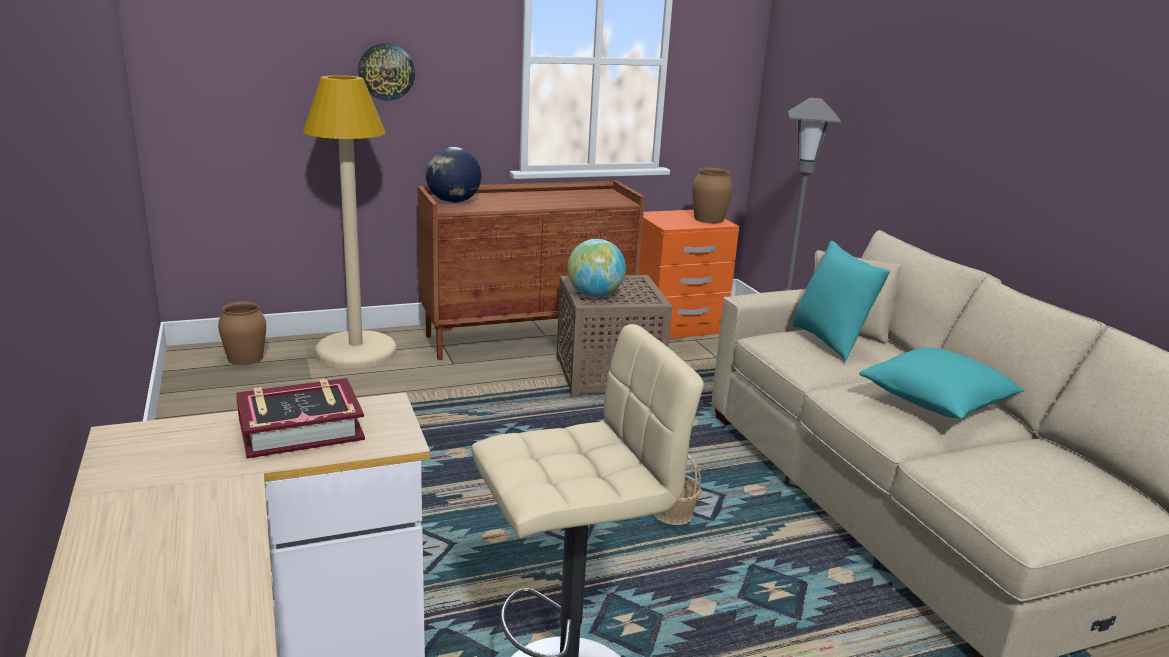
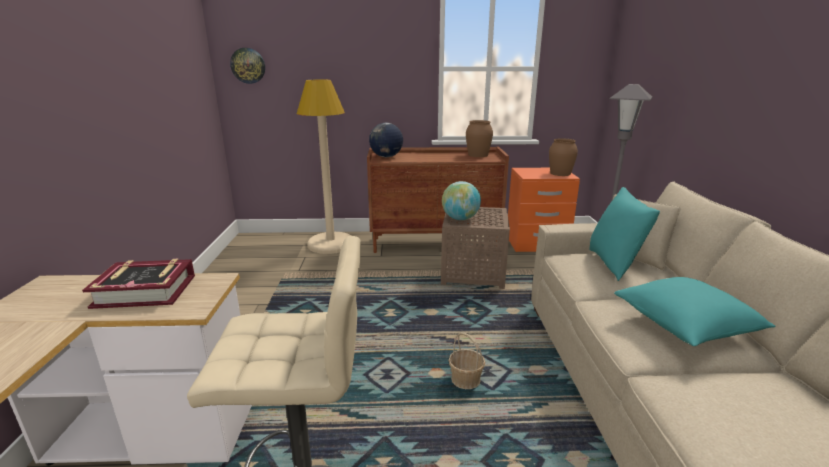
camera: 20 degrees right, 0 degrees up
(246, 358) = (271, 242): brown vase -> brown vase (478, 155)
(386, 71) = (354, 78): wall clock -> wall clock (248, 65)

